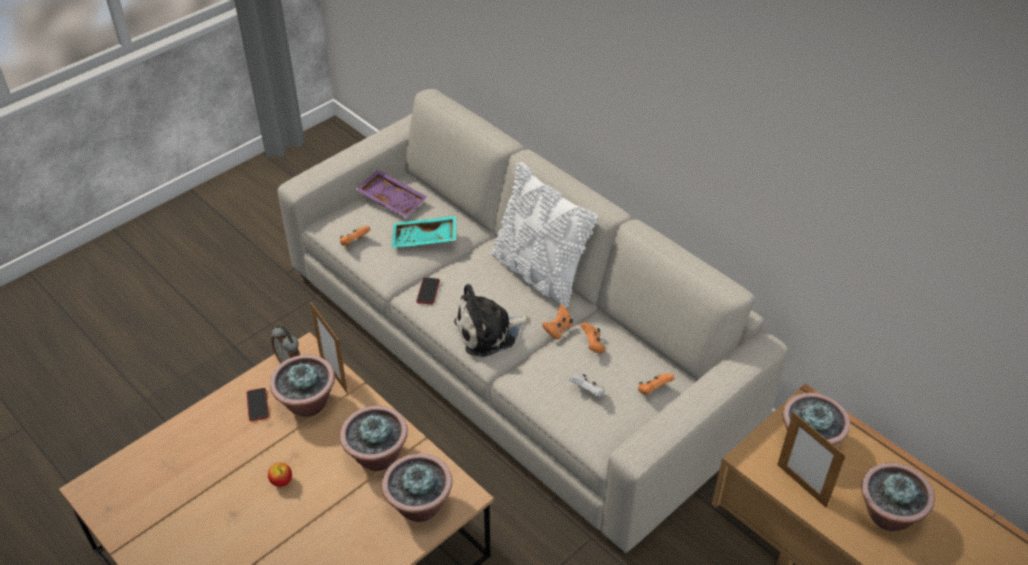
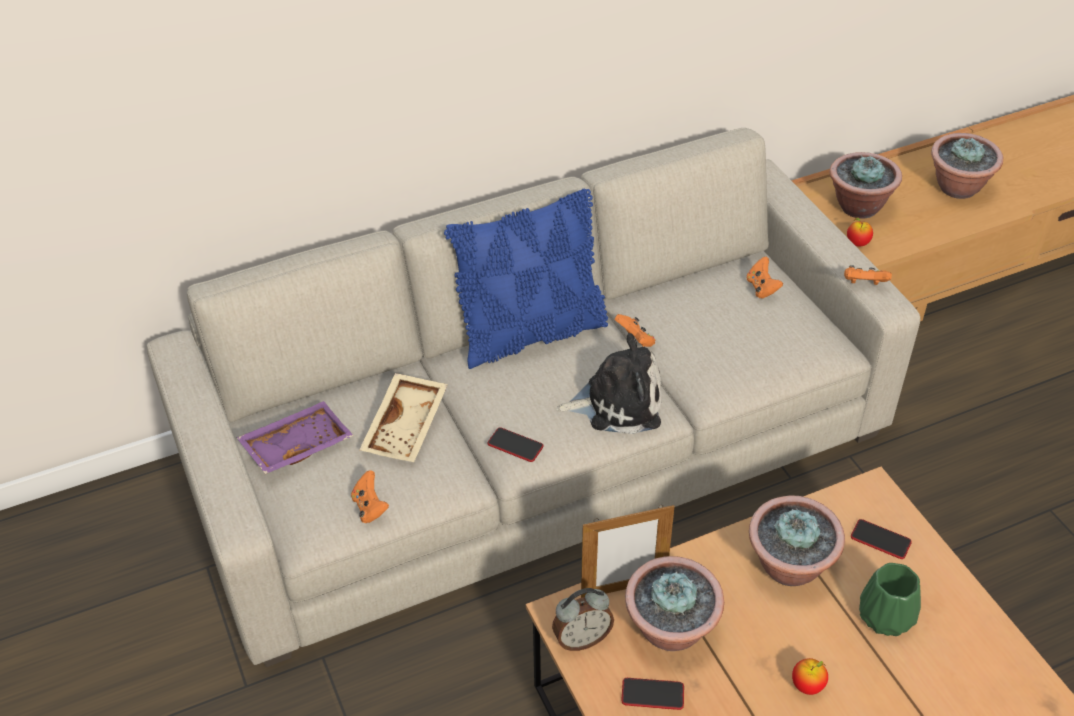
camera: 70 degrees left, 0 degrees up
(349, 517) = (884, 617): none -> green vase
(419, 506) = (880, 540): potted plant -> phone
(424, 239) = (407, 427): turquoise tray -> beige tray
(489, 332) = (617, 402): plush toy -> plush toy turned 90 degrees counterclockwise
(539, 275) = (531, 333): white pillow -> blue pillow
(588, 392) = (750, 339): white game controller -> none
(593, 345) = (674, 317): orange game controller -> orange game controller (864, 284)
(756, 449) = (857, 243): none -> apple
(801, 485) = (911, 228): picture frame -> none

